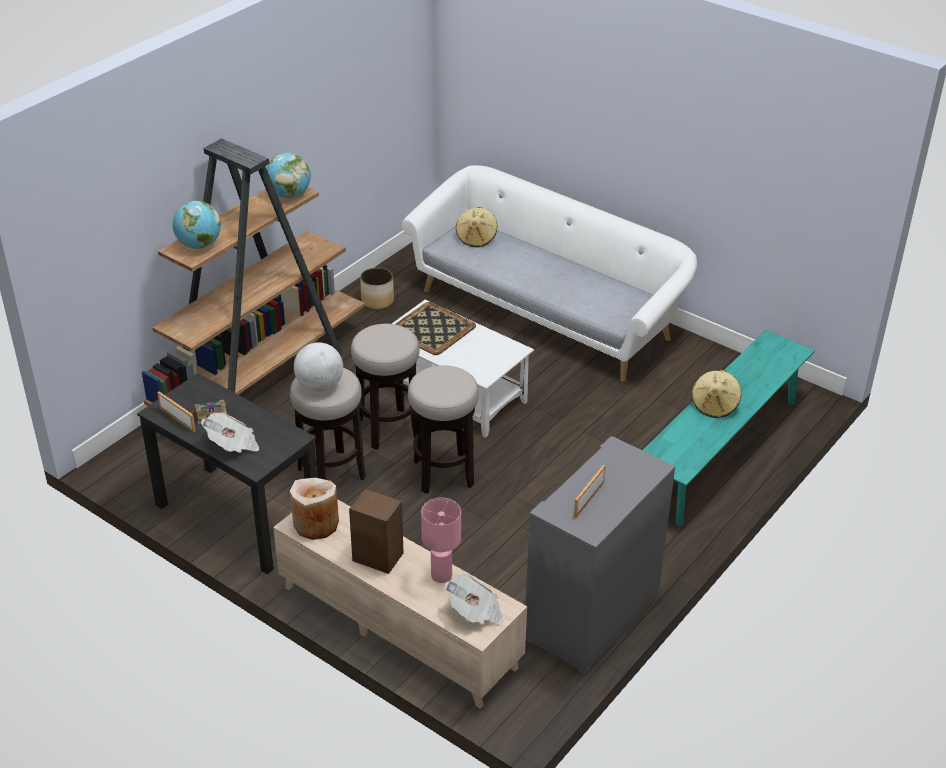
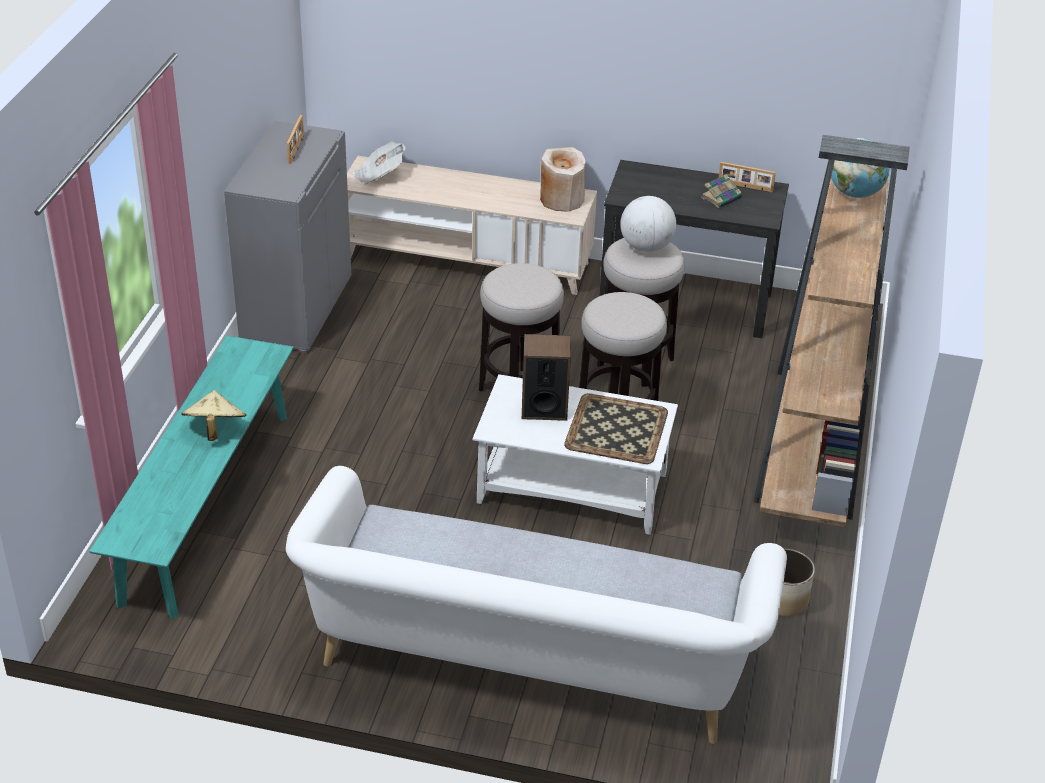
camera: 155 degrees right, 0 degrees up
(233, 445) = (671, 179): newspaper -> none
(289, 195) = (836, 278): globe -> none
(378, 557) = (487, 190): speaker -> speaker (544, 408)
(442, 575) = (422, 191): pink table lamp -> none
(476, 238) = (672, 605): beige hat -> none

